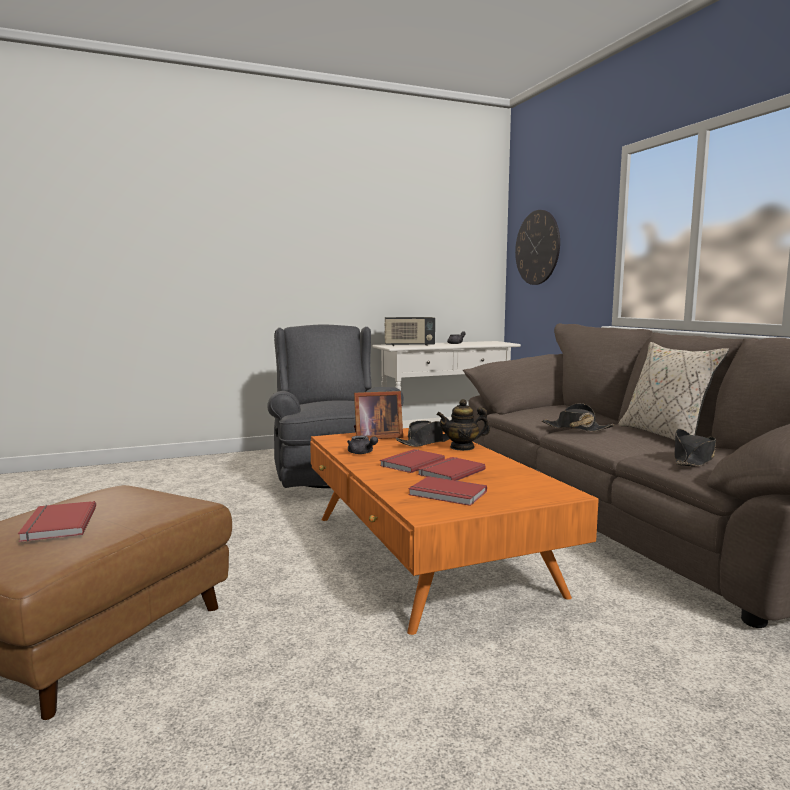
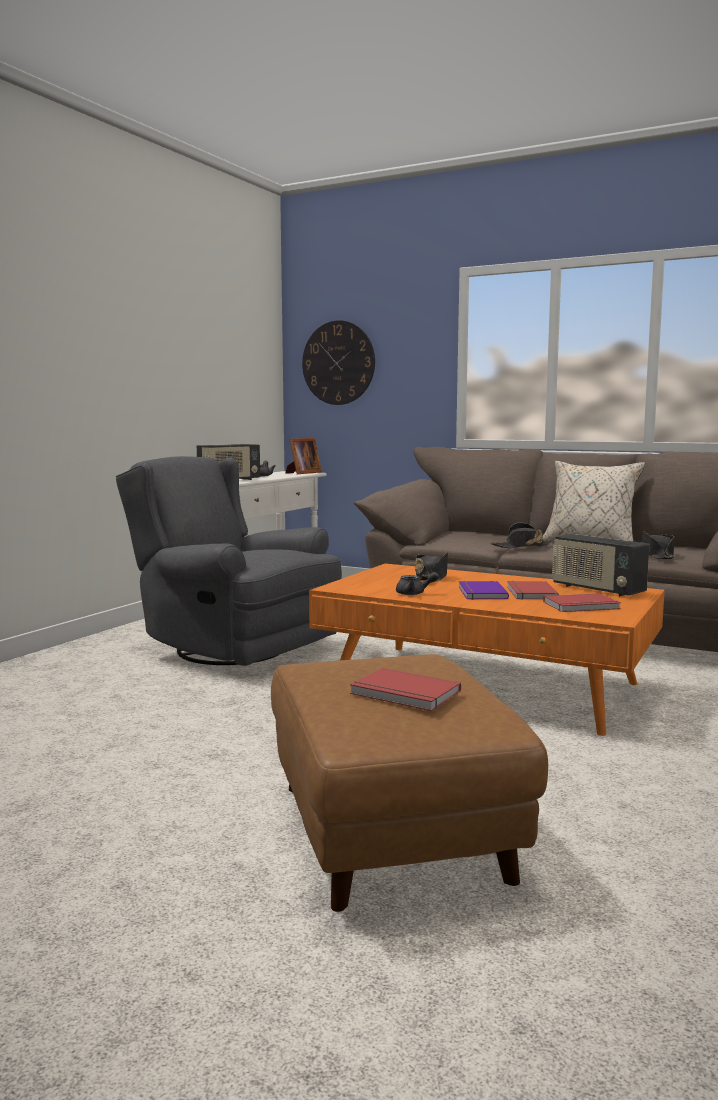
camera: 40 degrees left, 0 degrees up
(375, 437) = (373, 580): picture frame -> picture frame (302, 473)
(410, 463) = (480, 593): red book -> purple book
(462, 447) = (473, 575): teapot -> none
(523, 482) = (597, 589): none -> radio

